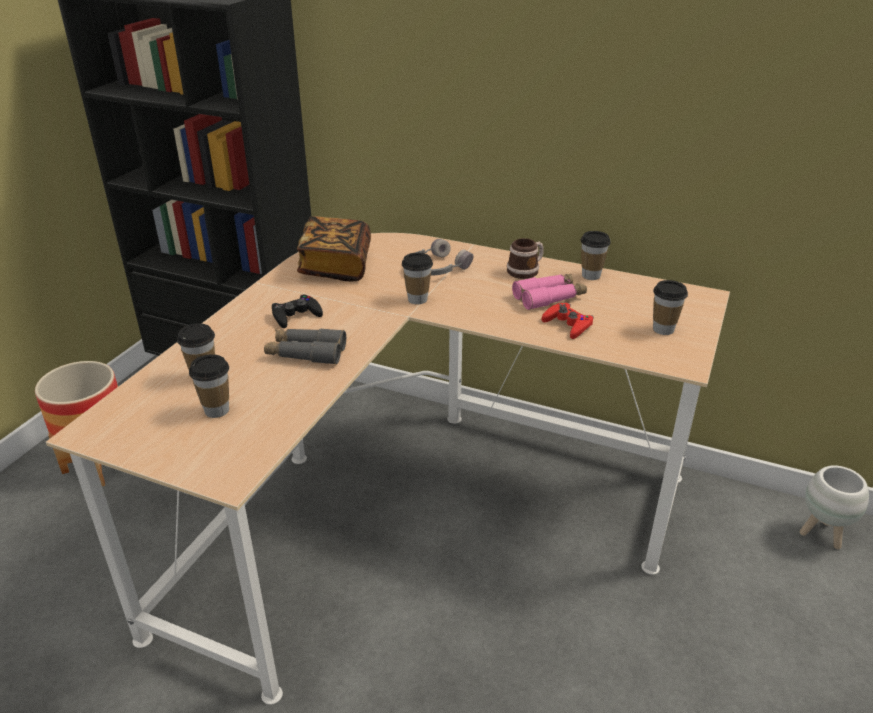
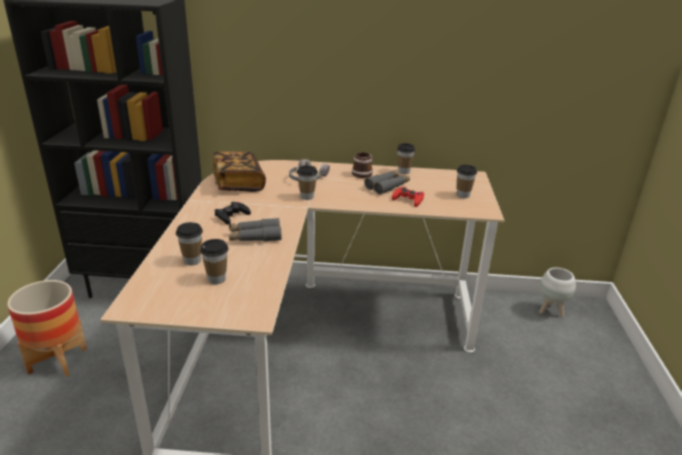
camera: 20 degrees left, 5 degrees down
(549, 297) = (387, 186): pink binoculars -> grey binoculars

